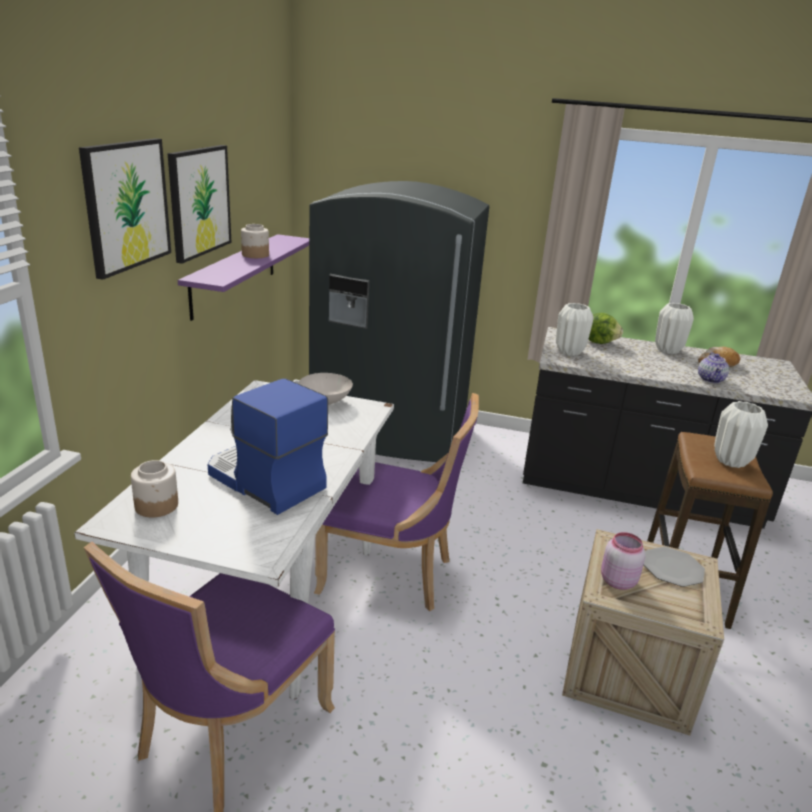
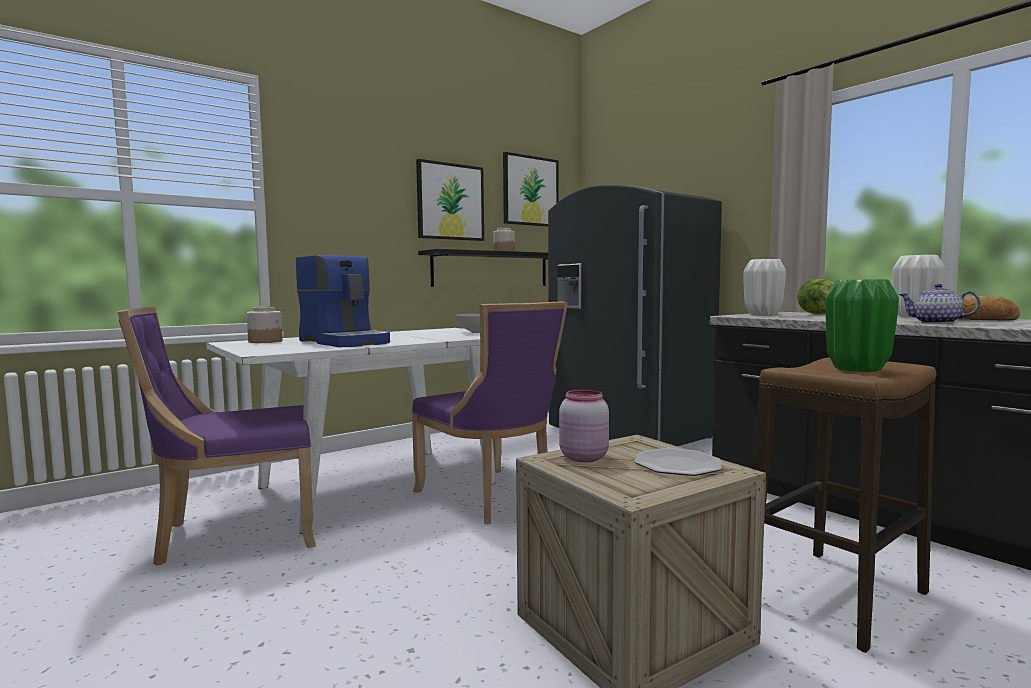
camera: 40 degrees right, 20 degrees down
(126, 205) = (367, 183): picture -> picture (530, 191)
(234, 274) = (491, 269): purple shelf -> black shelf
(264, 481) = (346, 342): coffee machine -> coffee machine turned 150 degrees clockwise
(711, 379) = (936, 323): teapot -> teapot turned 75 degrees clockwise
(730, 461) = (856, 369): white vase -> green vase

